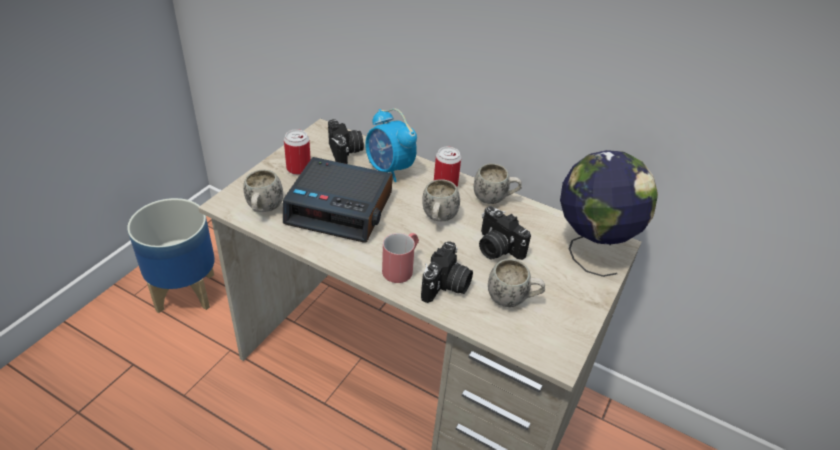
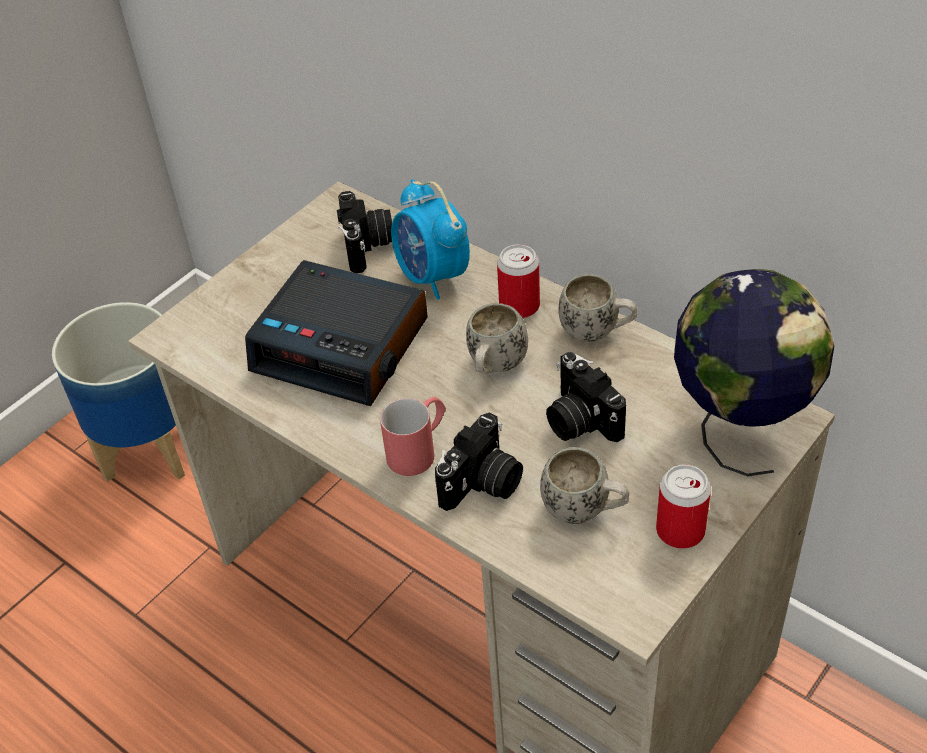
camera: 15 degrees right, 5 degrees up
(264, 210) = (224, 347): white mug -> none
(298, 168) = (288, 274): can -> can (680, 530)

